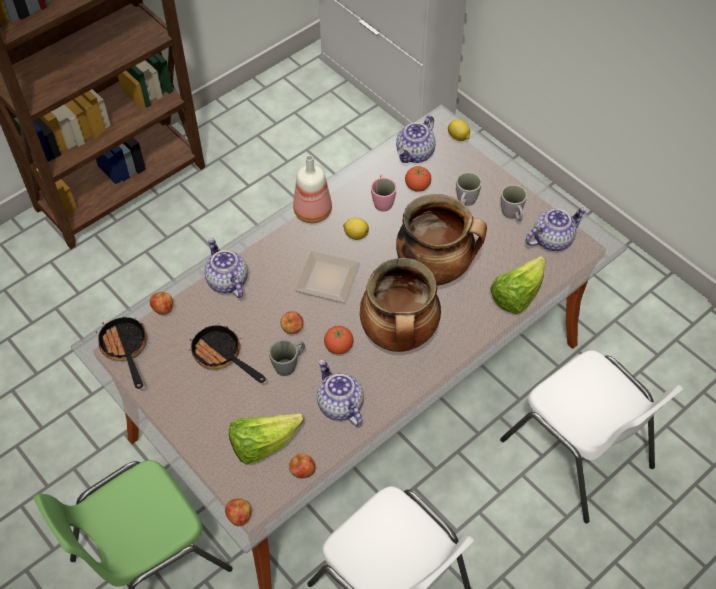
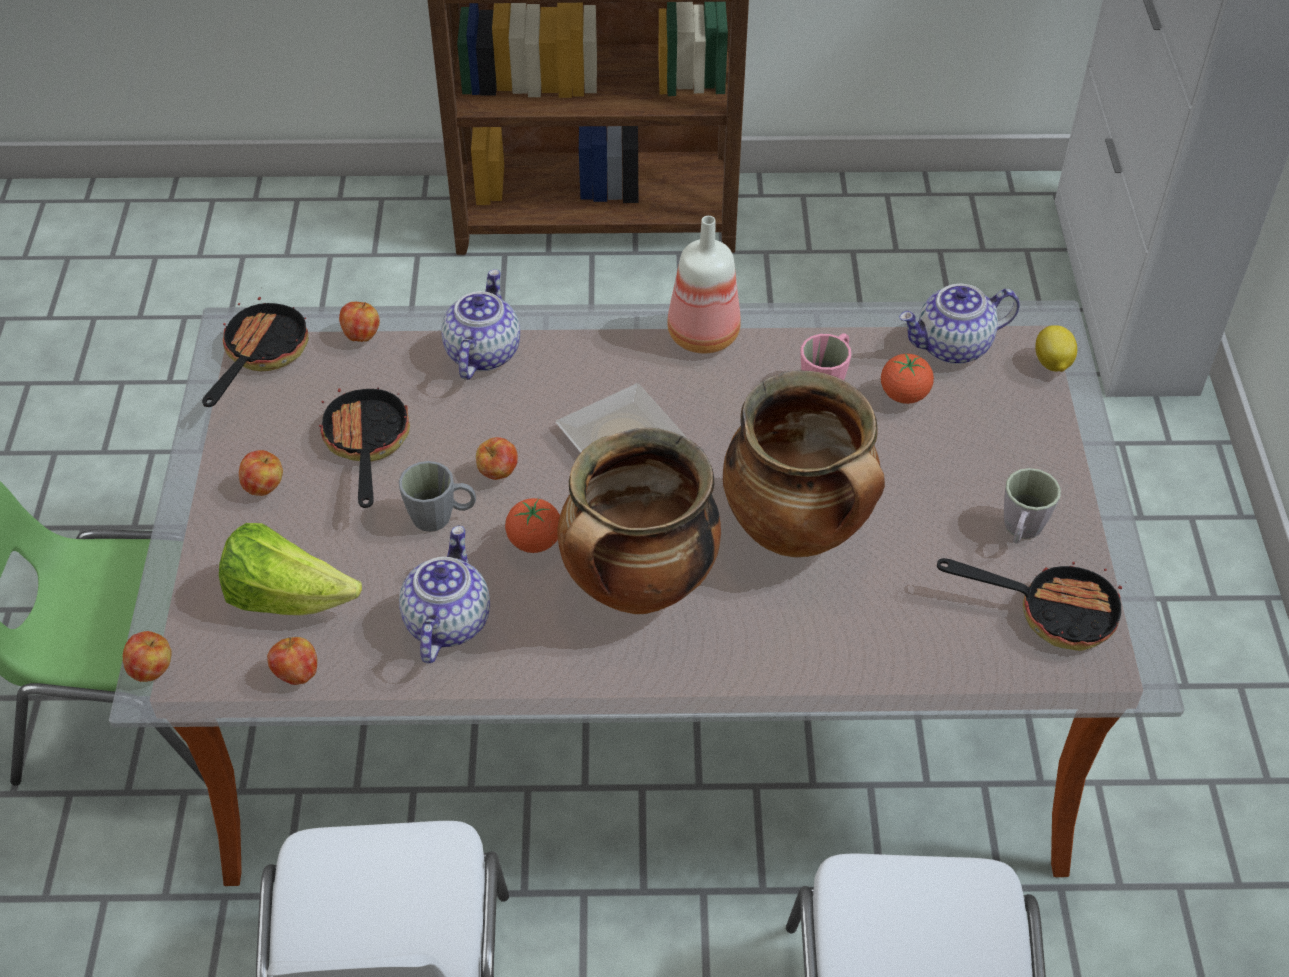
camera: 40 degrees right, 5 degrees down
(197, 406) = (264, 487): none -> apple
(355, 235) = (732, 404): lemon -> none
(465, 202) = (958, 463): grey mug -> none
(517, 295) = (893, 656): lettuce -> none
(552, 239) = (1051, 611): teapot -> frying pan

